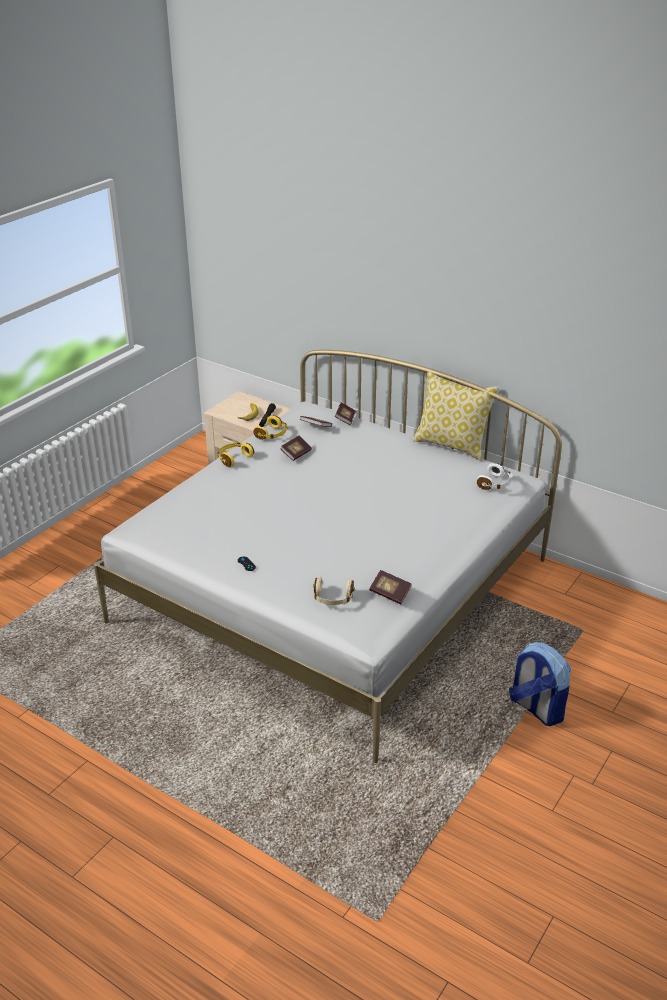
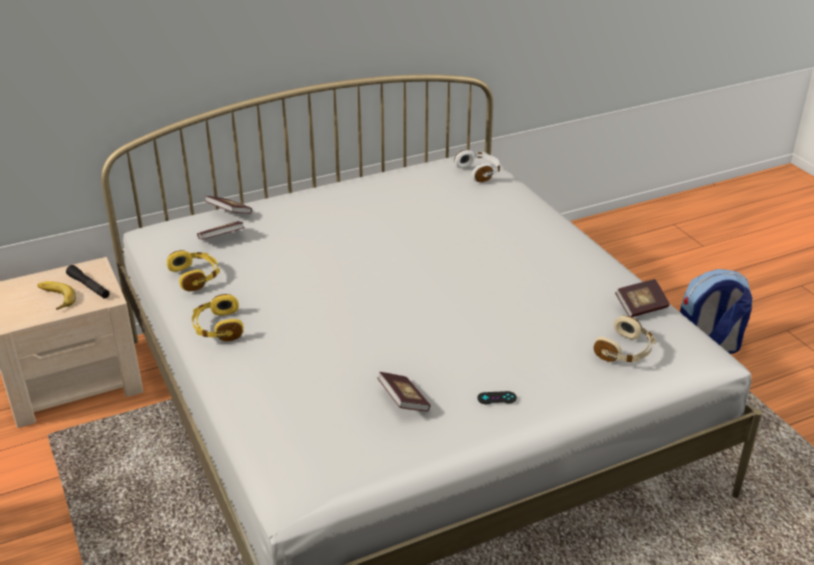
camera: 60 degrees left, 0 degrees up
(296, 454) = (270, 274): book -> book (403, 401)
(452, 445) = (372, 169): pillow -> none

